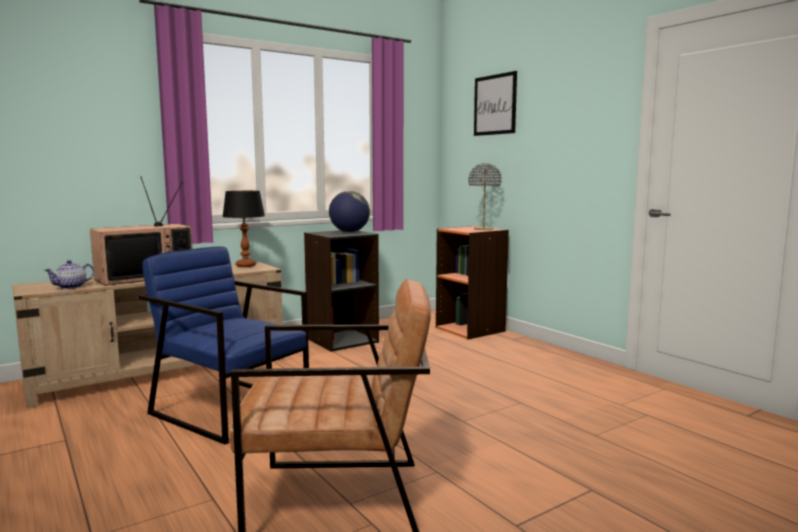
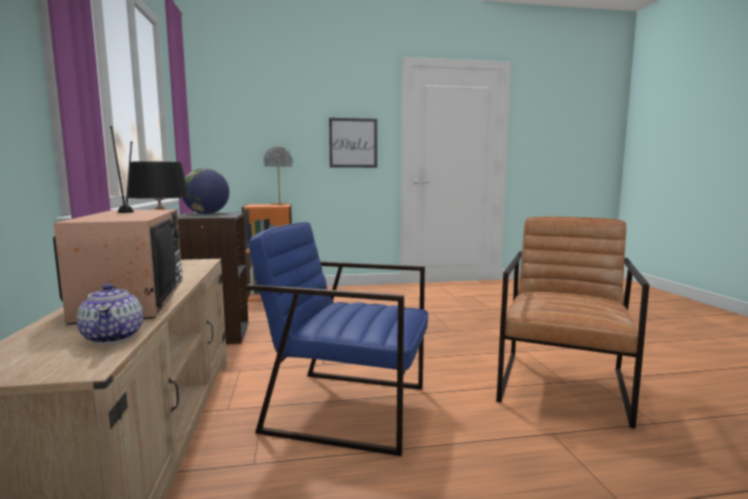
camera: 65 degrees left, 0 degrees up
(230, 408) = (347, 408): blue armchair -> blue armchair turned 45 degrees clockwise
(495, 105) = (263, 96): picture -> picture (353, 143)

